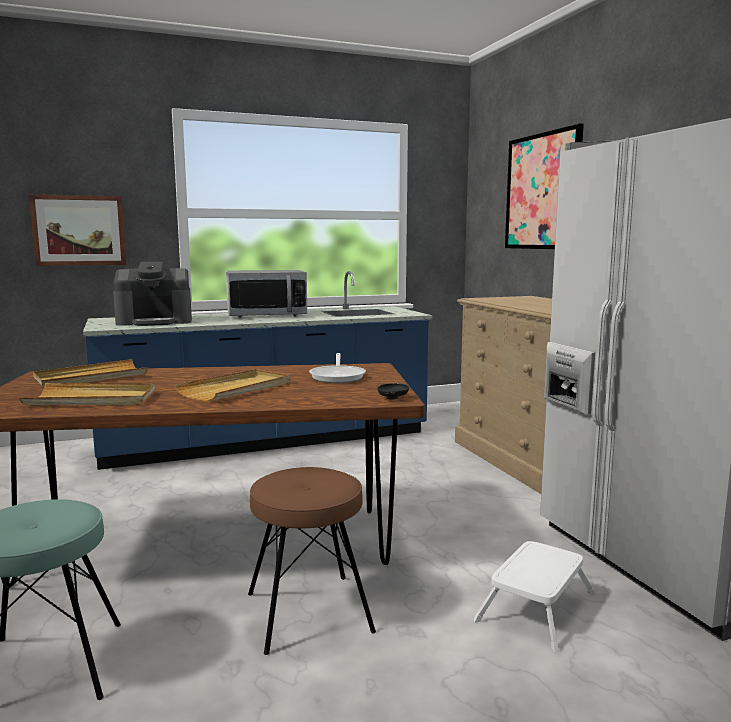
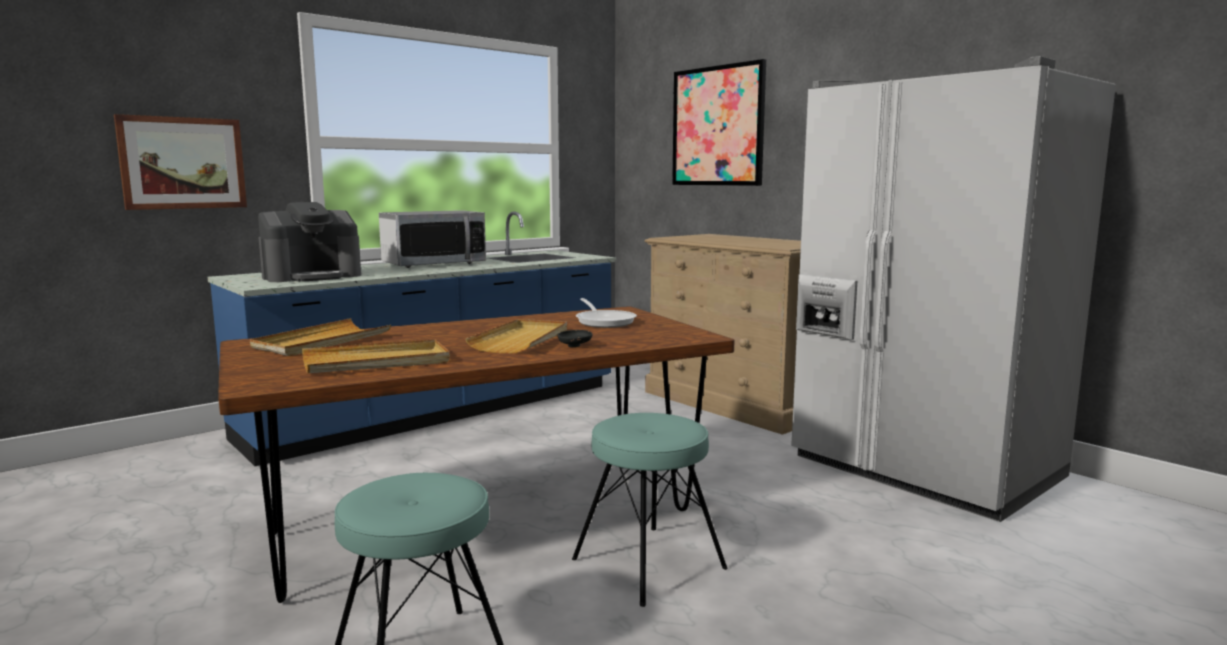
camera: 20 degrees left, 0 degrees up
(308, 612) = (648, 563): brown stool -> turquoise stool
(393, 398) = (696, 336): black bowl -> black bowl (575, 346)
(535, 606) = (843, 522): white step ladder -> none

